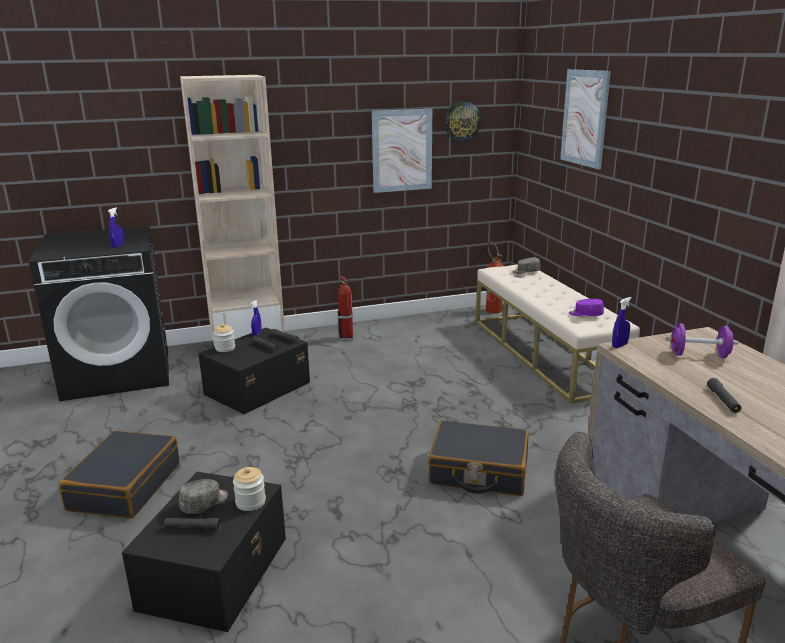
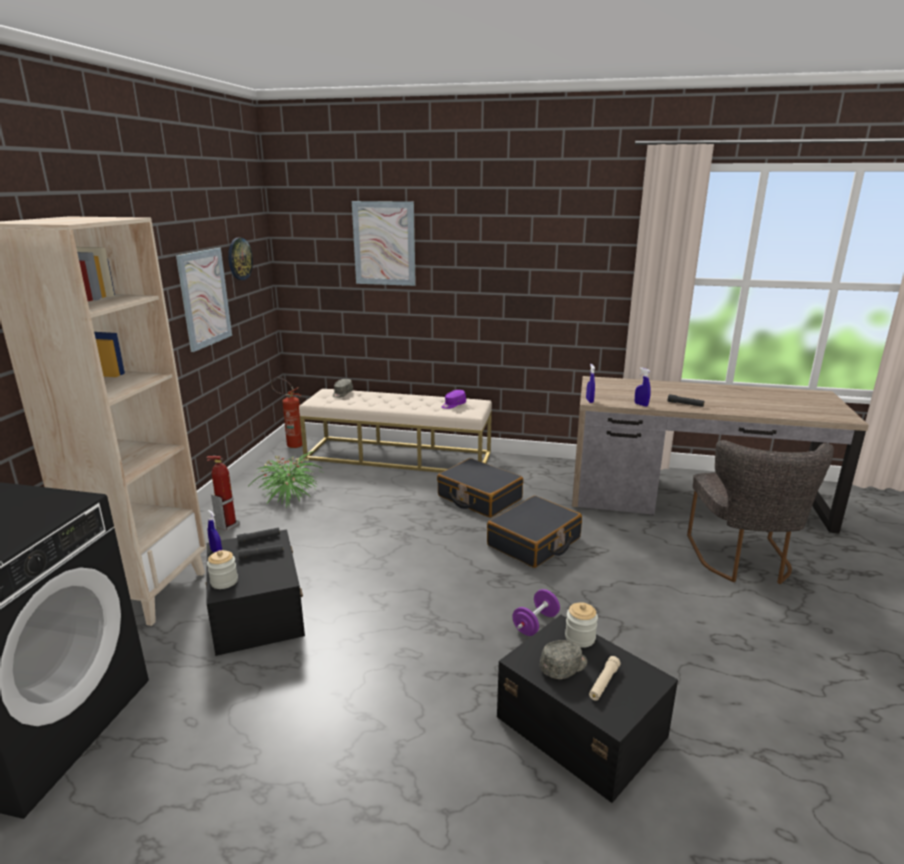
camera: 60 degrees left, 0 degrees up
(118, 246) = (34, 512): blue spray bottle -> blue spray bottle (641, 405)
(124, 486) = (367, 772): black suitcase -> black suitcase (479, 498)
(192, 528) = (603, 683): black flashlight -> beige flashlight
(204, 503) = (564, 666): grey cap -> grey cap turned 75 degrees clockwise
(414, 339) = (289, 494): none -> potted plant
(699, 355) = (622, 390): purple dumbbell -> purple dumbbell (535, 624)

